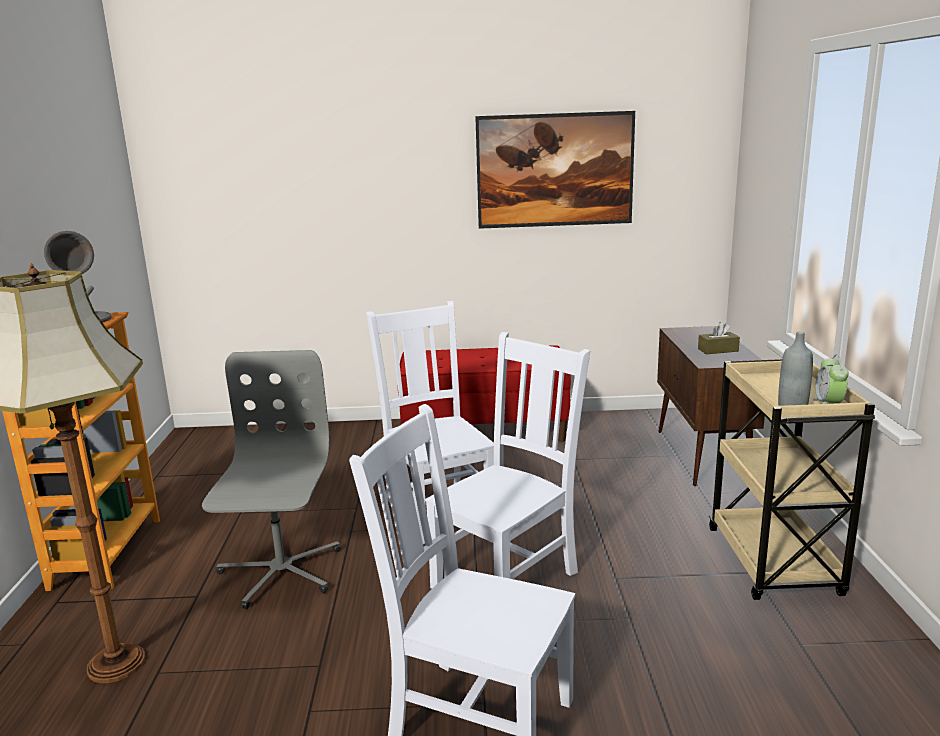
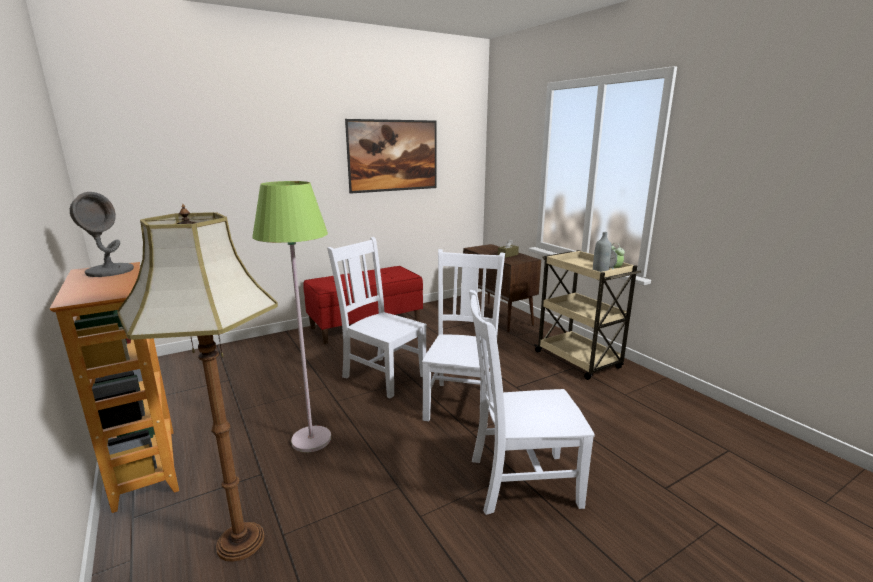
camera: 30 degrees left, 0 degrees up
(280, 572) = (311, 439): grey office chair -> green floor lamp

